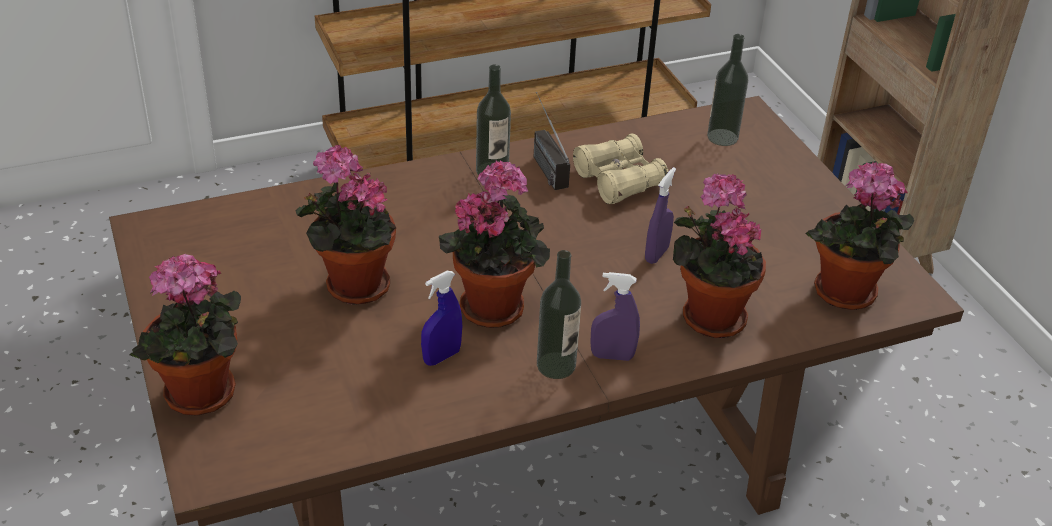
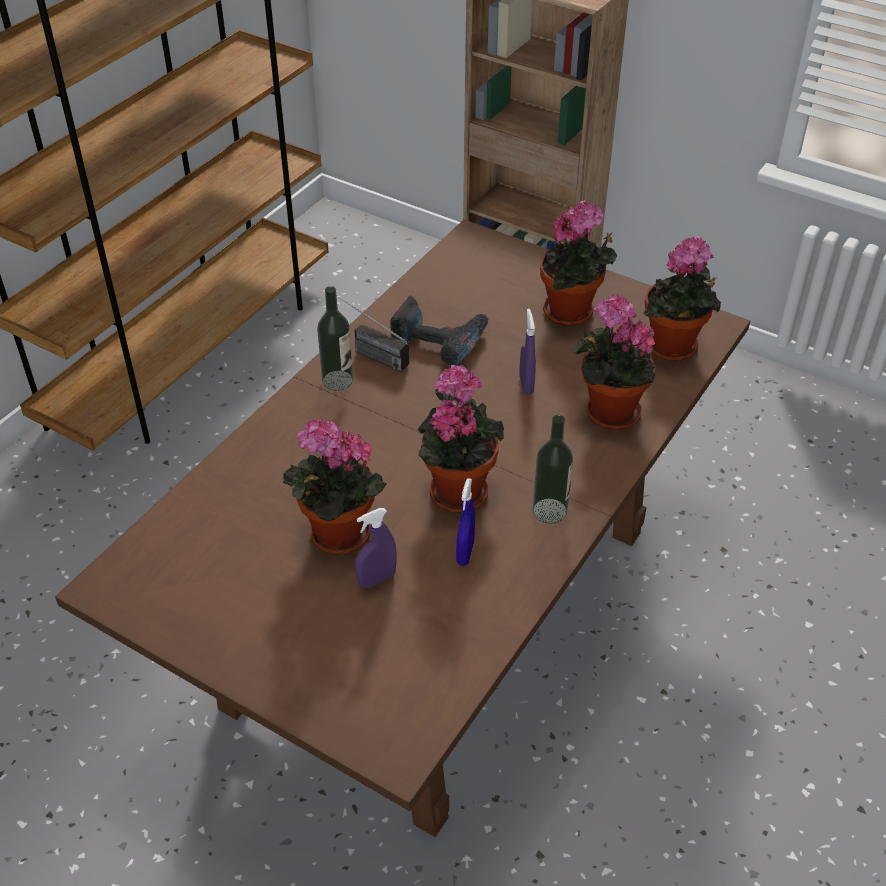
camera: 35 degrees left, 5 degrees up
(201, 398) = (322, 700): potted plant -> potted plant (572, 313)
(612, 356) = (578, 481): purple spray bottle -> purple spray bottle (377, 579)
(618, 181) = (439, 339): beige binoculars -> power drill
(722, 137) = (474, 266): bottle -> none

